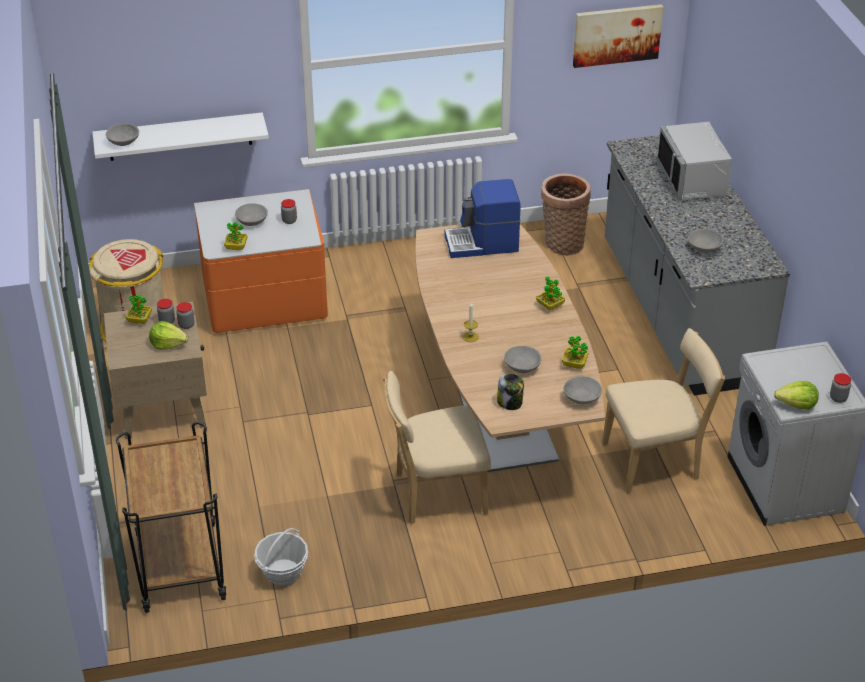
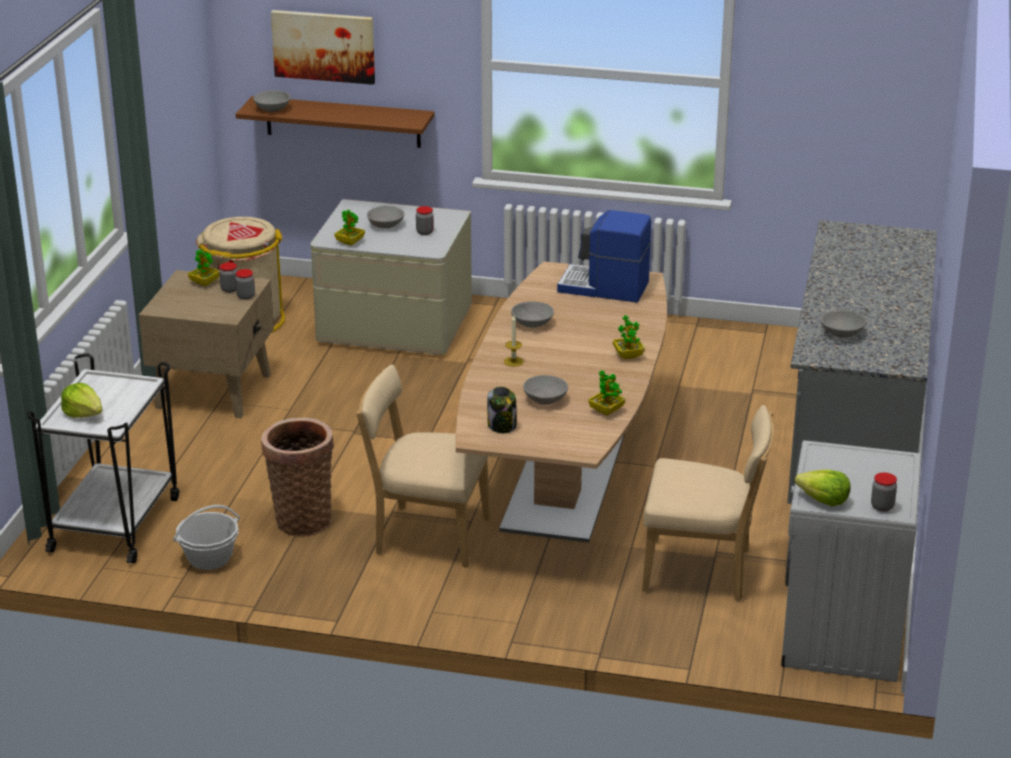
camera: 25 degrees right, 10 degrees down
(168, 344) = (214, 307): lettuce -> lettuce (83, 413)
(180, 136) = (343, 122): white shelf -> brown shelf
(180, 564) = (116, 523): brown cart -> white cart
(264, 299) = (394, 326): orange nightstand -> beige nightstand
(562, 243) = (767, 349): basket -> basket (302, 519)
(581, 398) = (585, 441): grey bowl -> grey bowl (532, 324)
(616, 35) = (863, 97): picture -> picture (324, 46)
(692, 180) = (888, 272): grey microwave -> none

